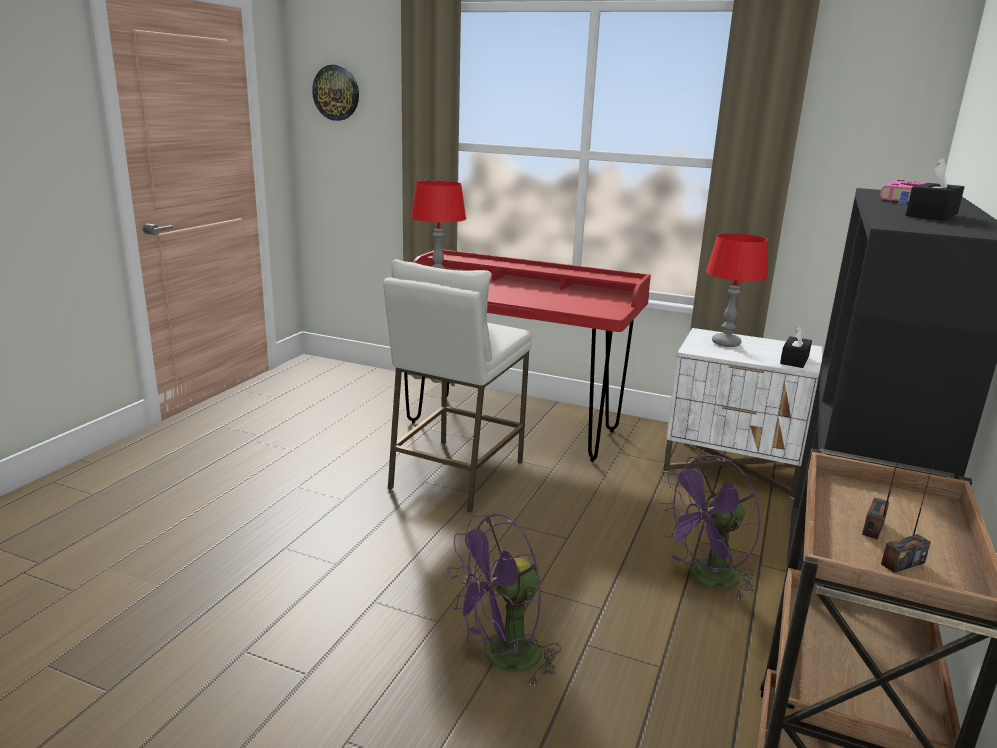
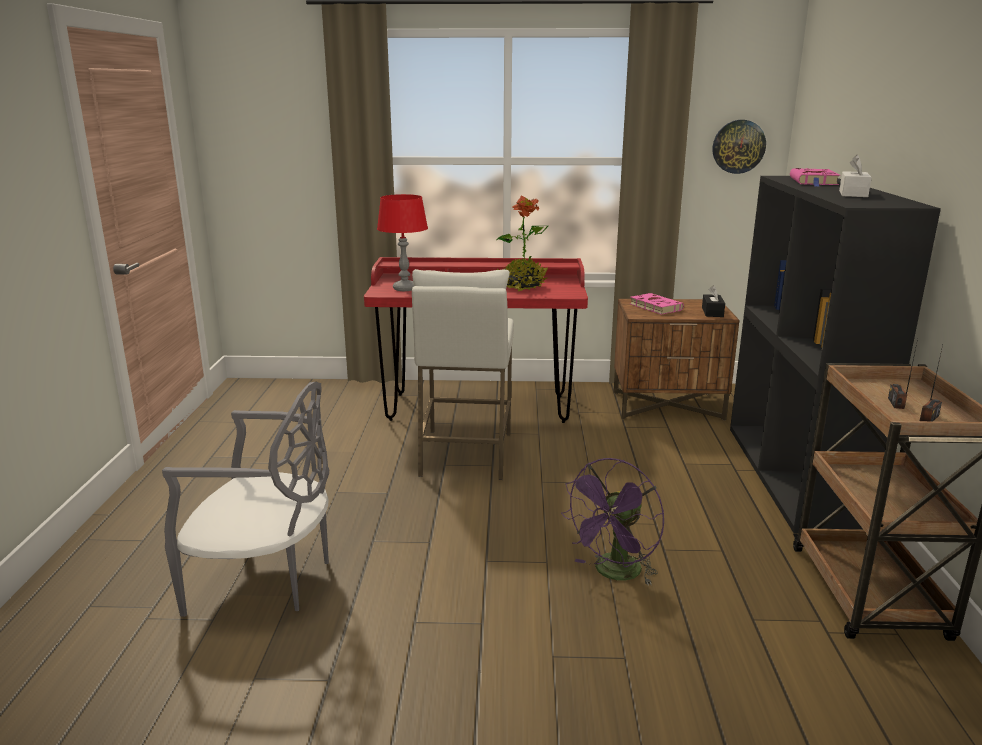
camera: 20 degrees left, 0 degrees up
(151, 563) = (265, 581): none -> grey chair
(336, 93) = (250, 116): wall clock -> wall clock (738, 146)
(564, 297) = (522, 286): none -> potted plant
(707, 579) = (709, 488): purple fan -> none
(725, 343) = (654, 307): red table lamp -> pink book
(733, 466) = (668, 406): white nightstand -> brown nightstand
(931, 215) = (853, 194): black tissue box -> white tissue box

